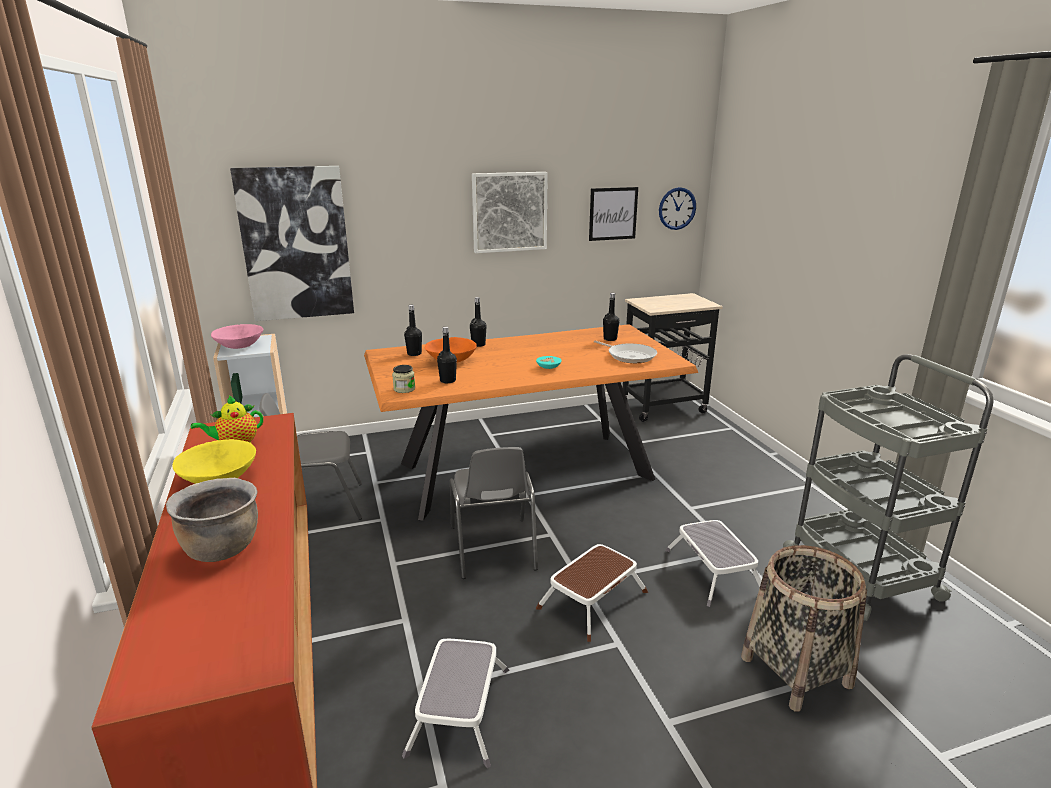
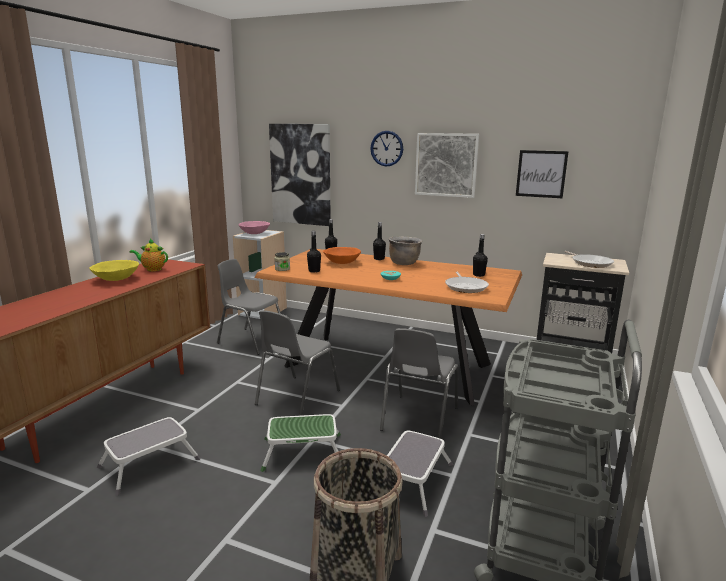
camera: 40 degrees right, 5 degrees down
(222, 548) = (55, 301): brown cooking pot -> brown cooking pot (404, 263)
(593, 600) = (302, 452): brown step ladder -> green step ladder
(634, 514) = (418, 419): none -> grey chair
(677, 208) = (612, 174): wall clock -> wall clock (386, 148)
(680, 303) = (590, 263): none -> frying pan

